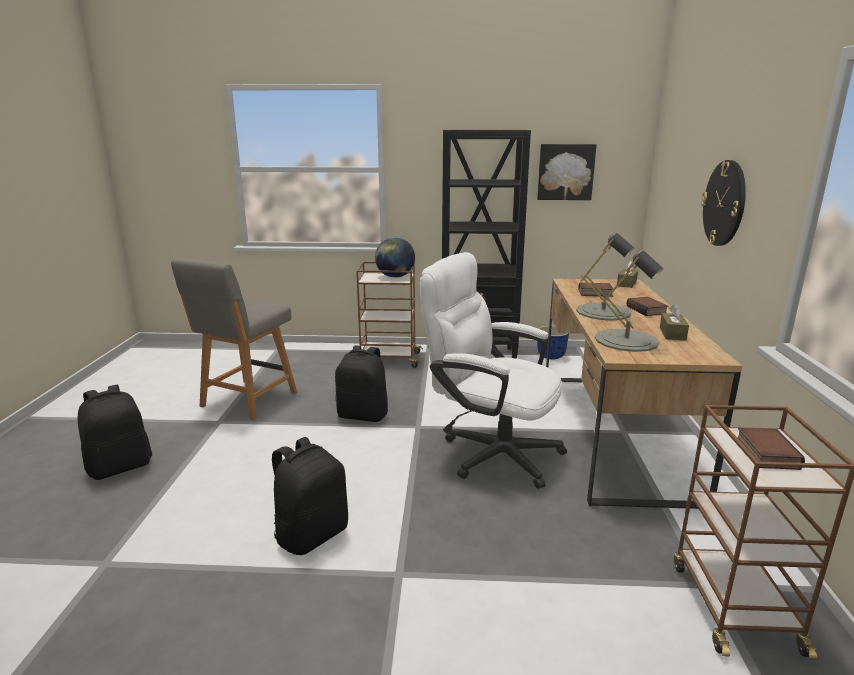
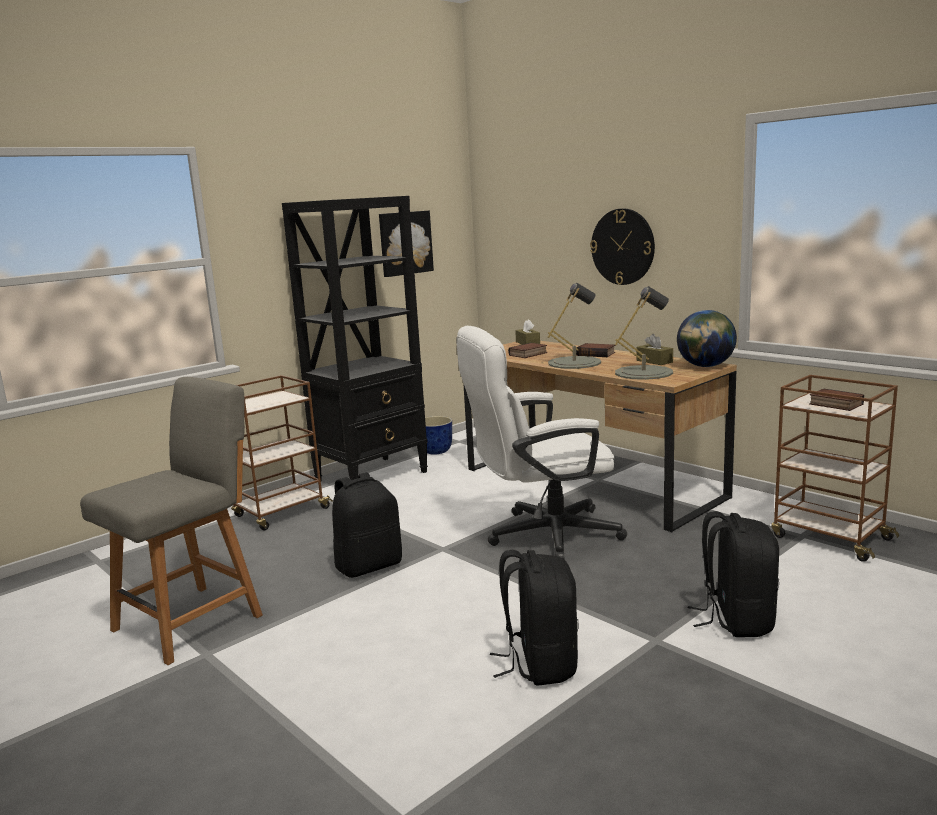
camera: 45 degrees left, 5 degrees down
(120, 467) = (180, 760): black backpack -> black backpack (736, 620)
(247, 401) = (192, 620): grey chair -> grey chair turned 120 degrees counterclockwise
(395, 277) = (273, 398): globe -> globe (705, 366)

